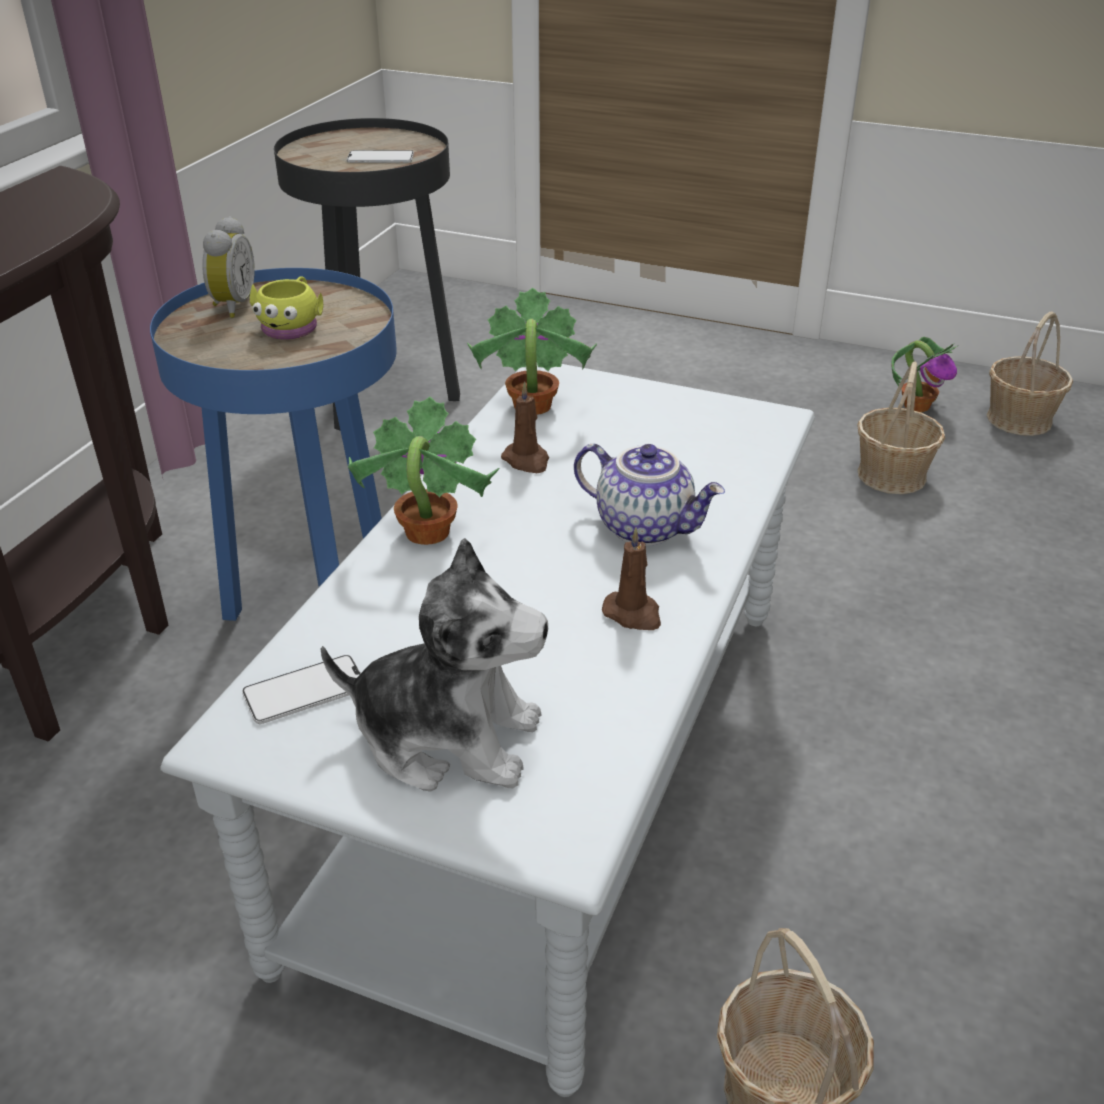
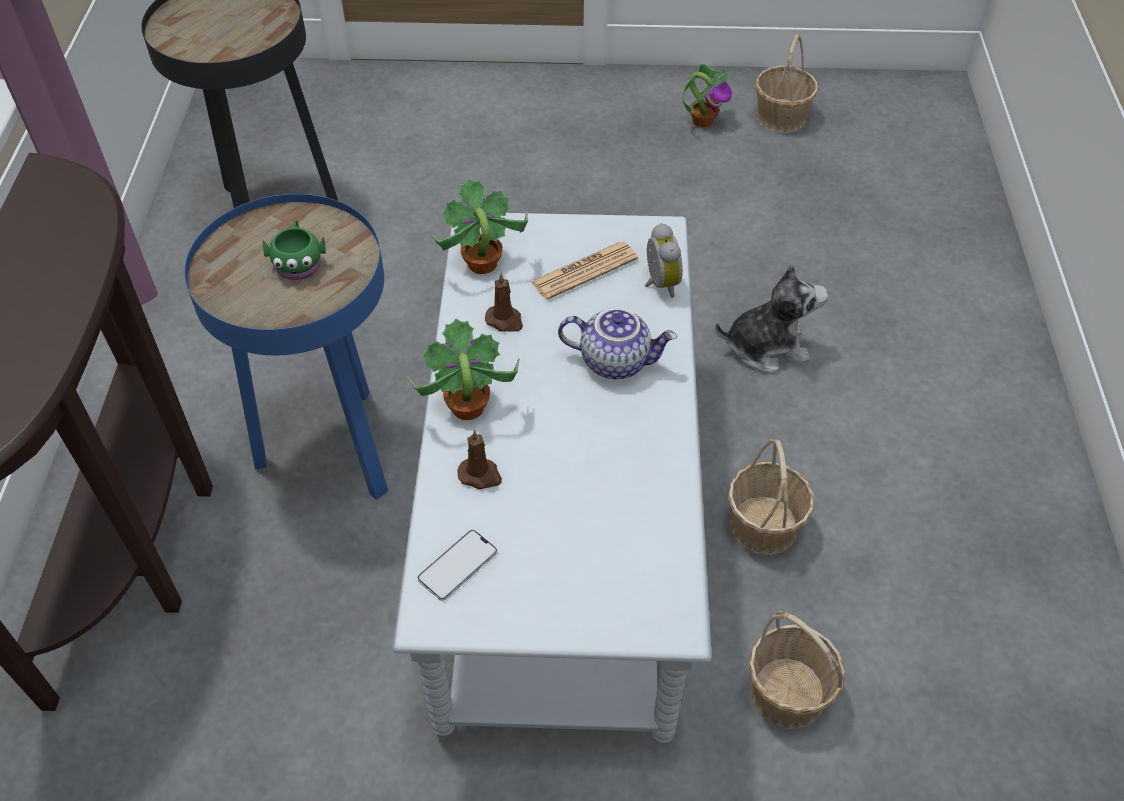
camera: 20 degrees left, 15 degrees up
(231, 306) = (234, 251): alarm clock -> alarm clock (659, 284)
(292, 326) = (298, 262): yellow mug -> green mug
(380, 158) = (244, 28): phone -> none
(448, 737) = (569, 571): plush toy -> plush toy (766, 347)
(633, 614) = (640, 439): brown candle -> brown candle (480, 475)
(654, 435) = (584, 271): none -> newspaper
(892, 475) = (705, 196): basket -> basket (764, 525)

